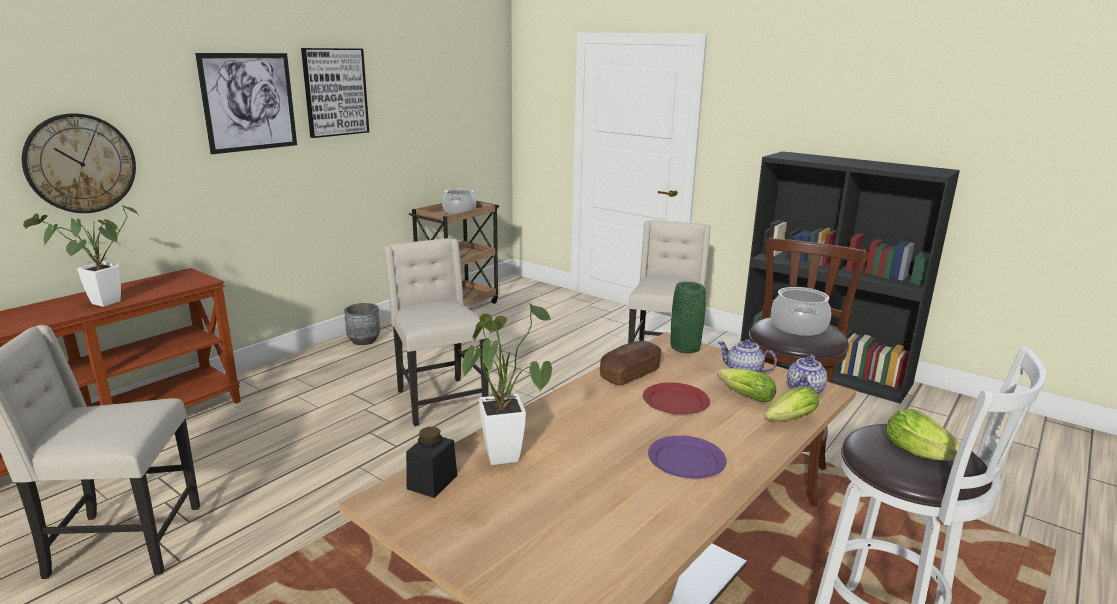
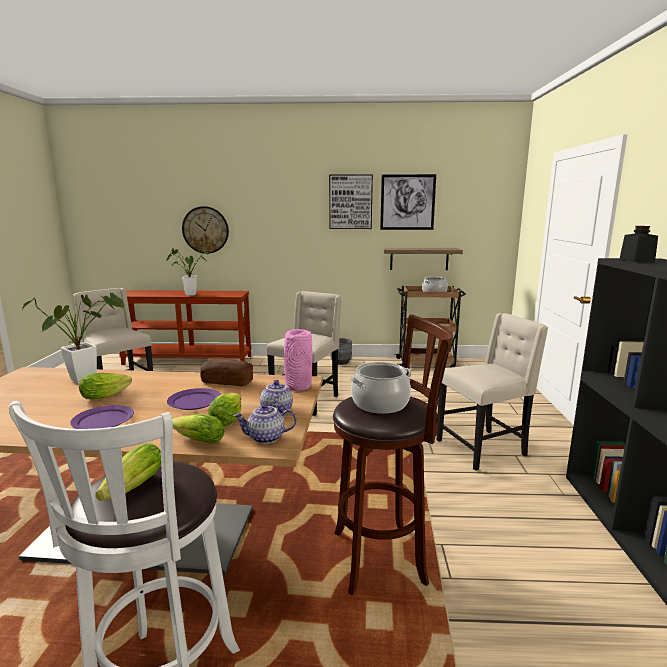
camera: 55 degrees right, 5 degrees down
(249, 102) = (292, 205): picture -> picture (407, 202)
(424, 168) = (419, 258): none -> shelf
(432, 482) = (48, 375): black jar -> black jar (636, 260)
(593, 447) = (108, 395): none -> lettuce
(675, 401) = (195, 401): red plate -> purple plate
(685, 348) = (297, 386): green vase -> pink vase

